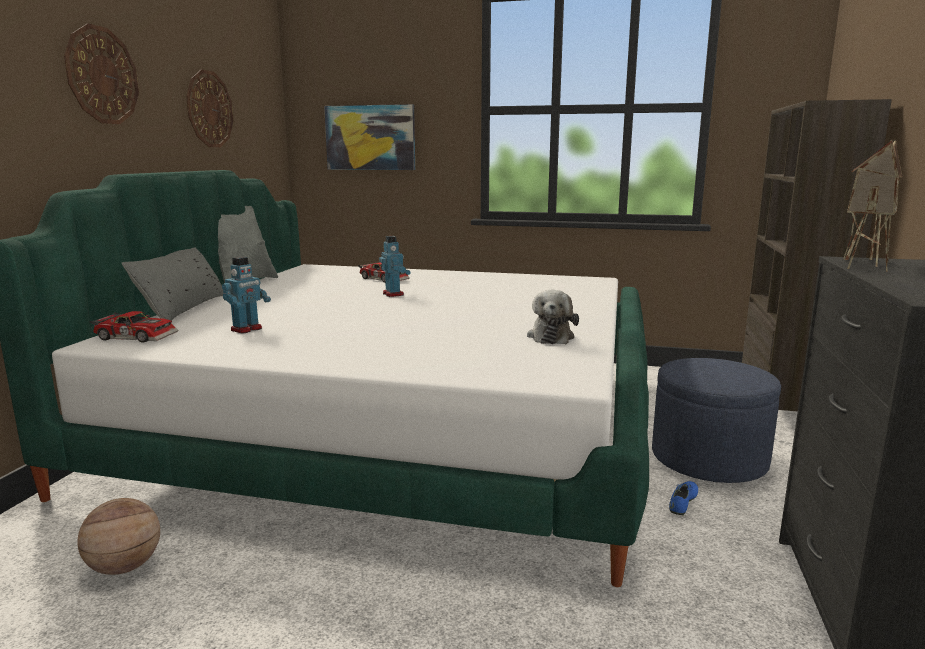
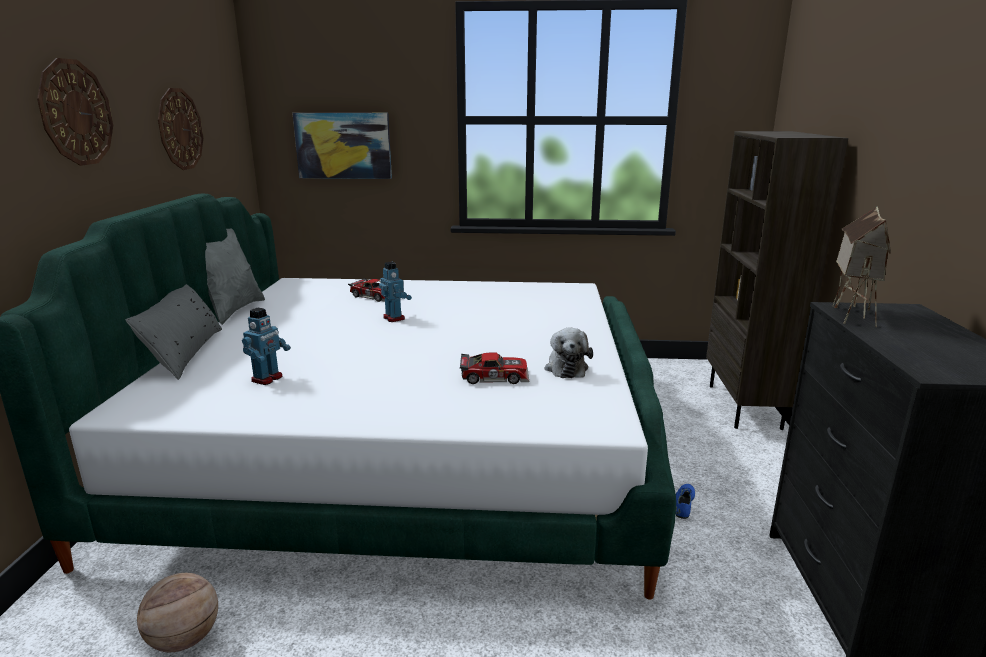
camera: 10 degrees left, 5 degrees up
(137, 336) = (154, 397): toy car -> toy car (494, 376)
(708, 459) = (694, 456): blue ottoman -> none

